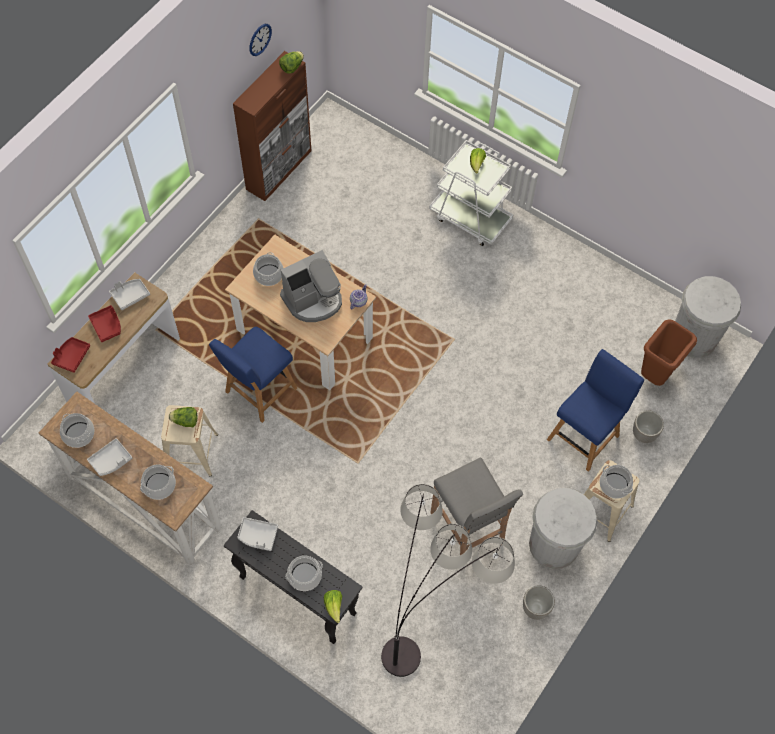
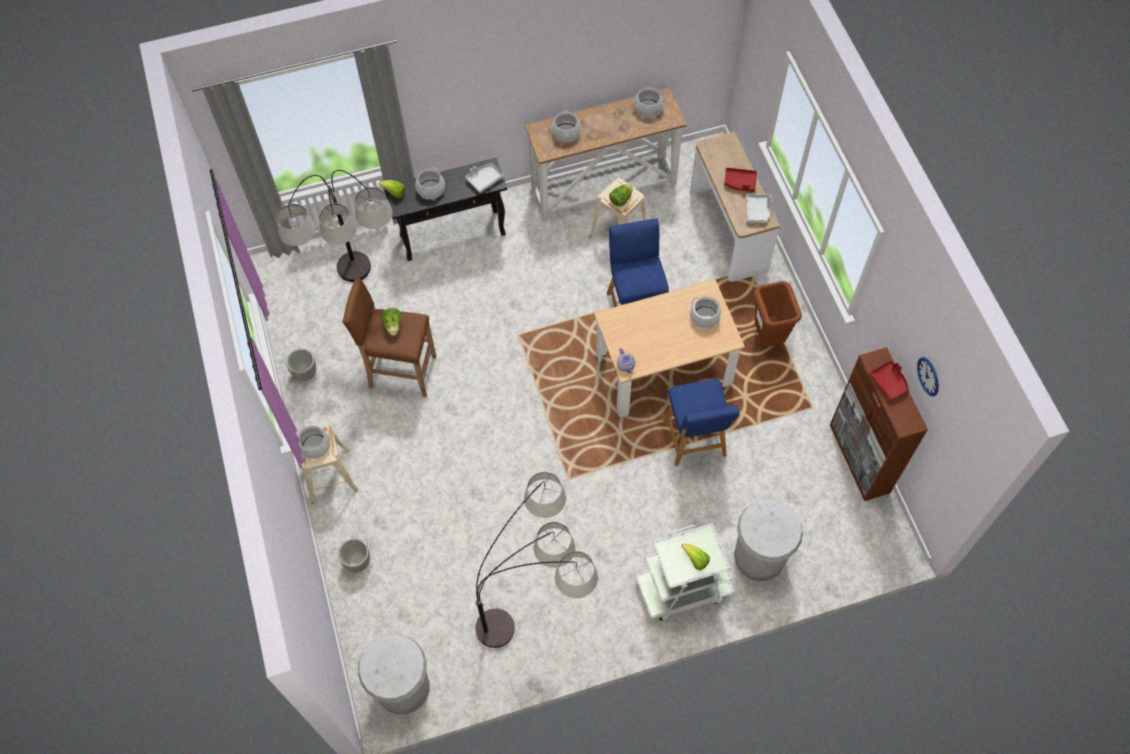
camera: 130 degrees right, 0 degrees up
(71, 356) = (729, 148): red tray -> red tray (889, 383)
(111, 460) = (610, 116): grey tray -> none
(292, 67) = (900, 422): lettuce -> lettuce (393, 326)
(313, 300) = (654, 334): coffee machine -> none
(468, 529) = (401, 372): grey stool -> brown stool
(554, 544) = (336, 421): white trash can -> white trash can (759, 556)
(566, 290) = (540, 611): none -> floor lamp
(585, 435) = (397, 515): blue chair -> blue chair (695, 441)
(656, 375) = (398, 619): brown trash can -> brown trash can (768, 338)

